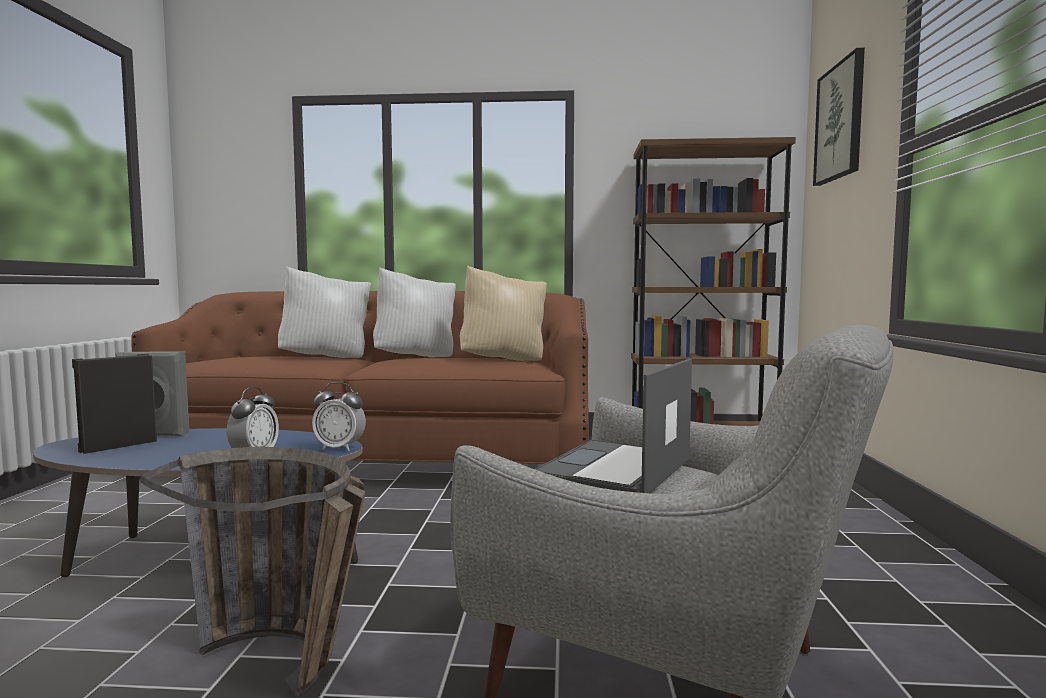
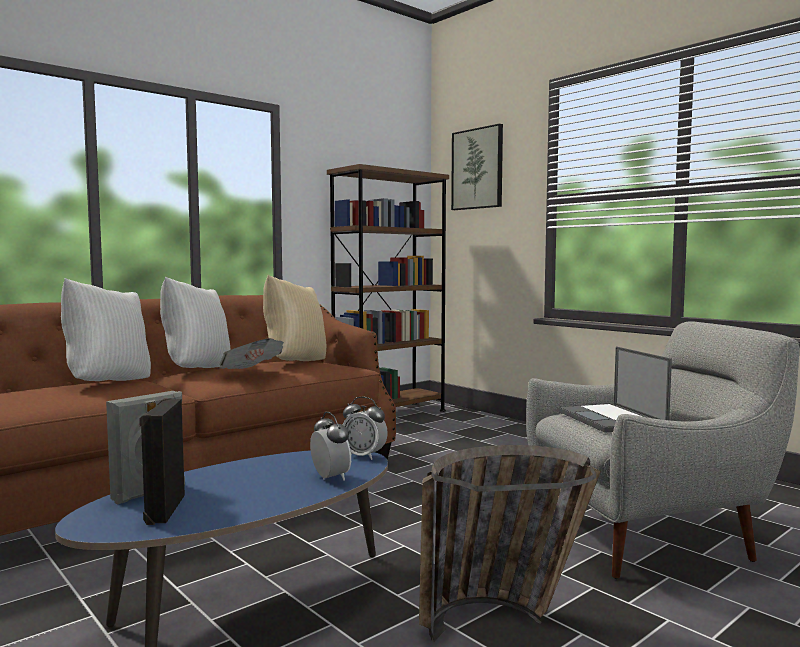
camera: 45 degrees left, 0 degrees up
(340, 448) = (364, 456): alarm clock -> alarm clock turned 60 degrees clockwise
(426, 362) = (251, 373): none -> newspaper

